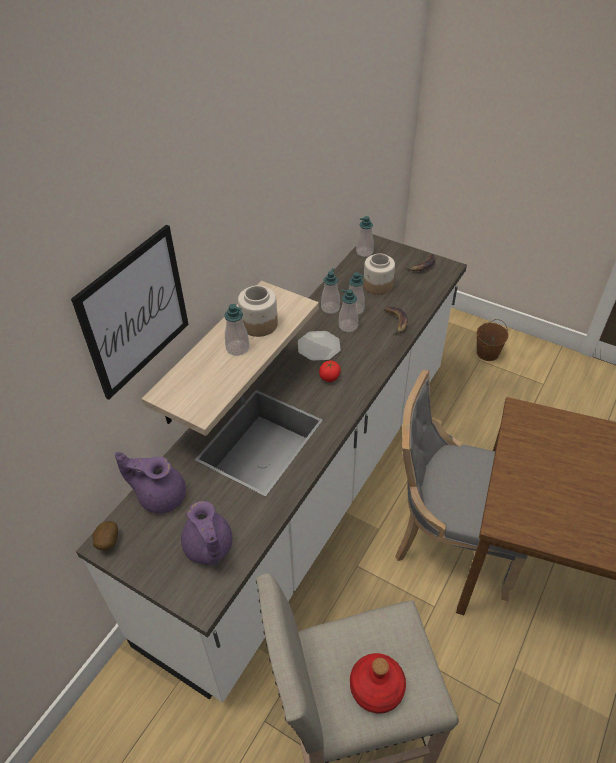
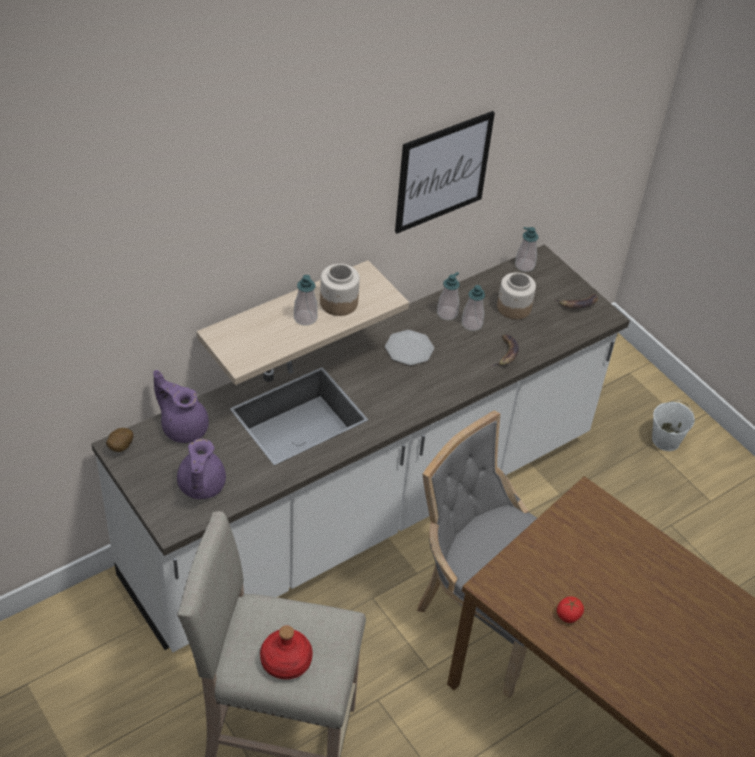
camera: 20 degrees right, 0 degrees up
(135, 312) = (210, 253): picture -> picture (443, 172)
(329, 377) = (400, 382): tomato -> tomato (568, 615)
(348, 326) = (453, 339): soap dispenser -> none
(487, 353) = (665, 440): brown bucket -> white bucket

